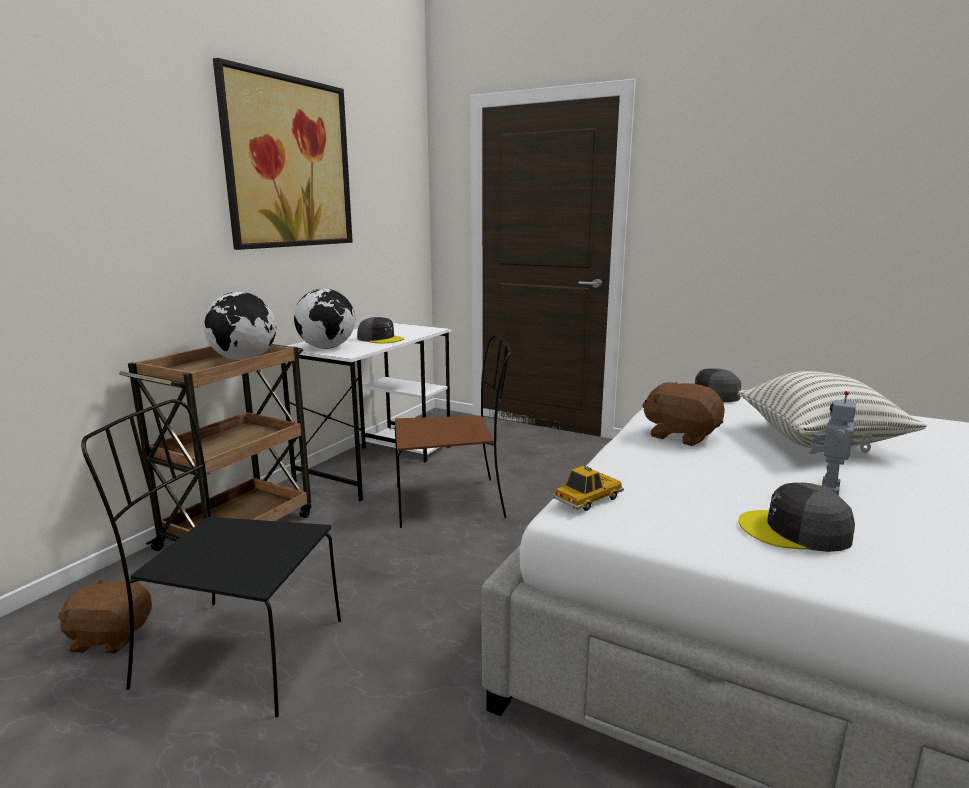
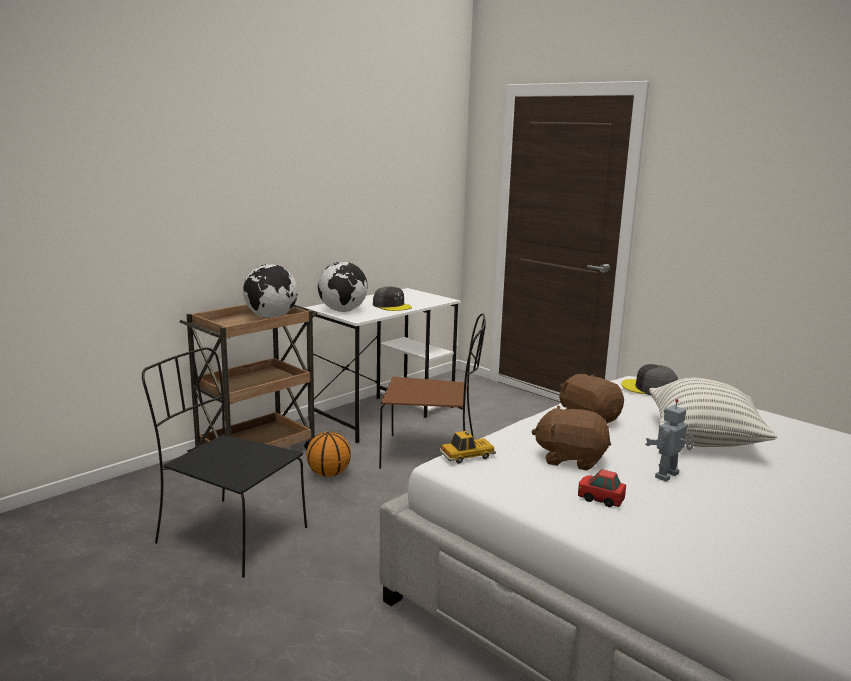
camera: 15 degrees right, 0 degrees up
(111, 637) = (152, 510): brown plush toy -> brown plush toy (571, 458)
(288, 163) = (328, 155): picture -> none
(342, 543) = (329, 473): none -> basketball
(795, 531) = (600, 499): grey cap -> toy car

